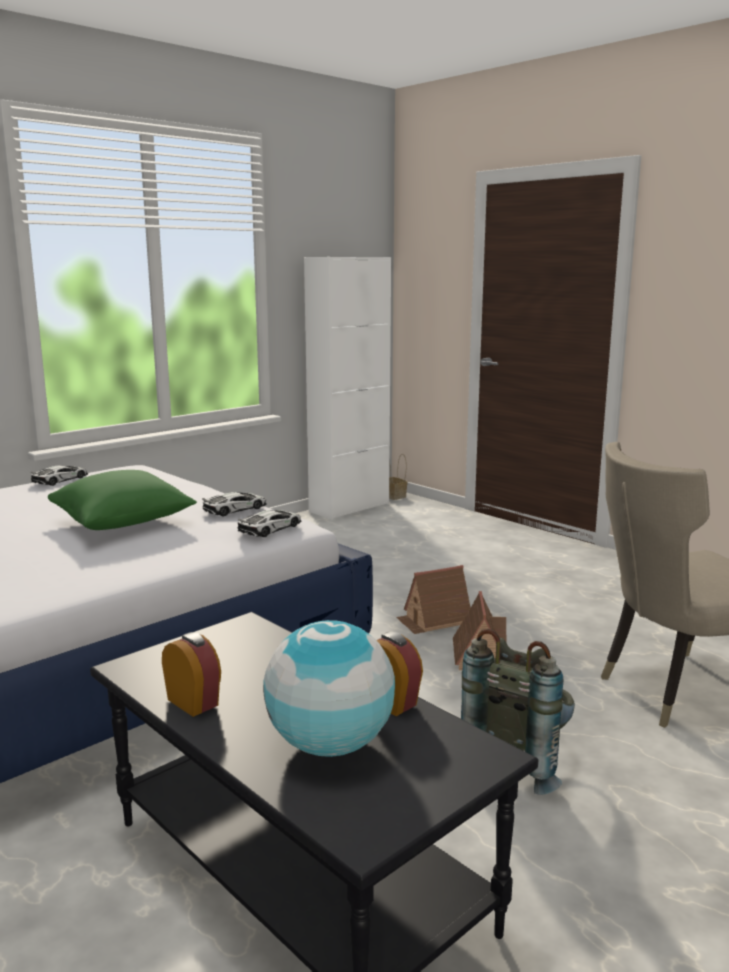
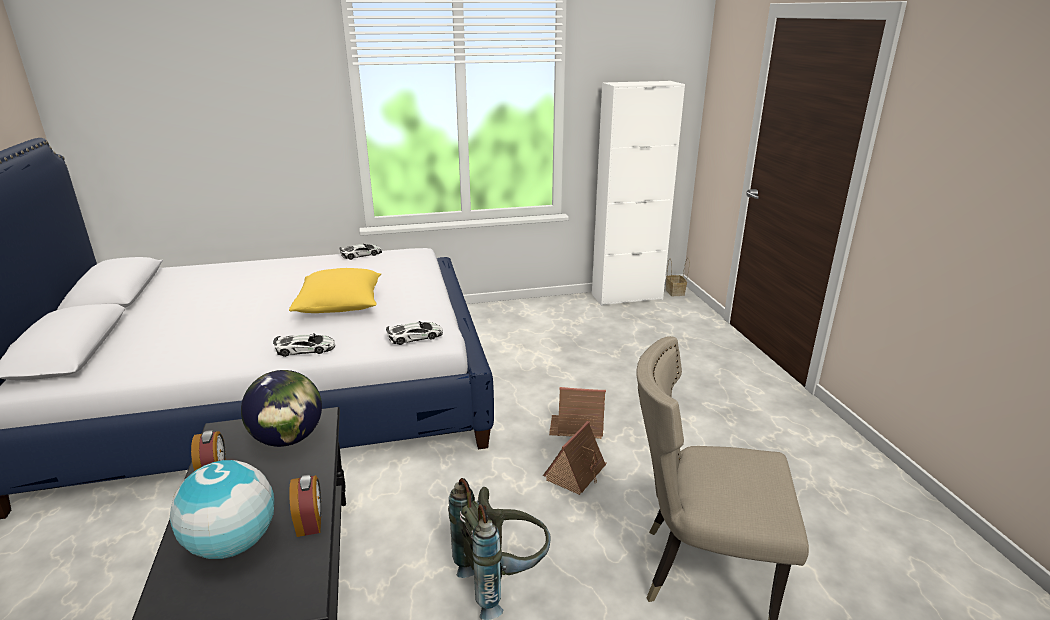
camera: 30 degrees right, 10 degrees up
(123, 523) = (340, 306): green pillow -> yellow pillow
(235, 509) = (419, 310): toy car -> toy car (305, 349)
(237, 650) = (288, 439): none -> globe

